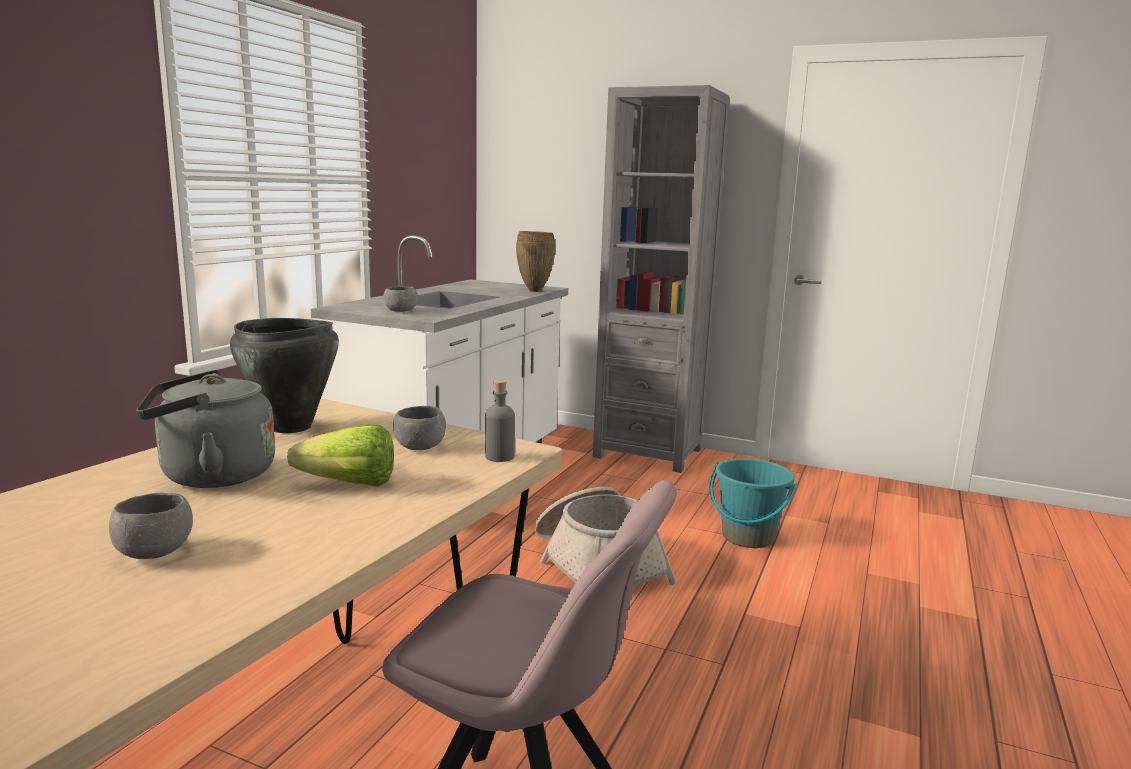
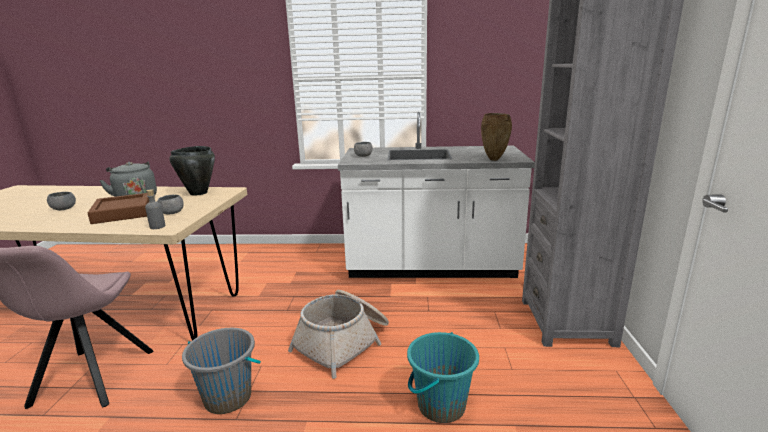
camera: 70 degrees right, 5 degrees up
(342, 484) = (123, 213): lettuce -> brown tray
(673, 668) = (228, 397): none -> grey bucket

